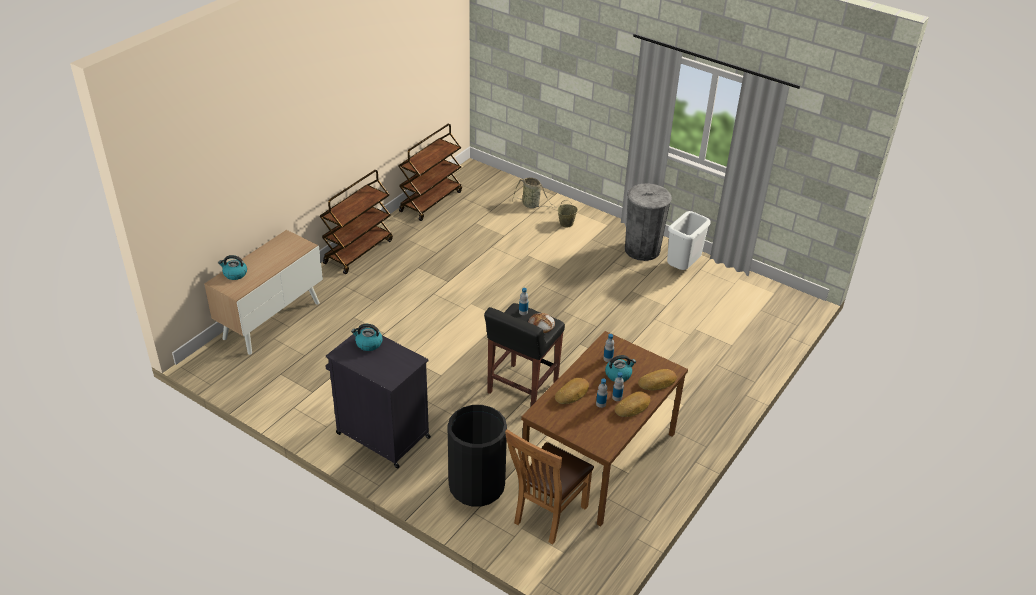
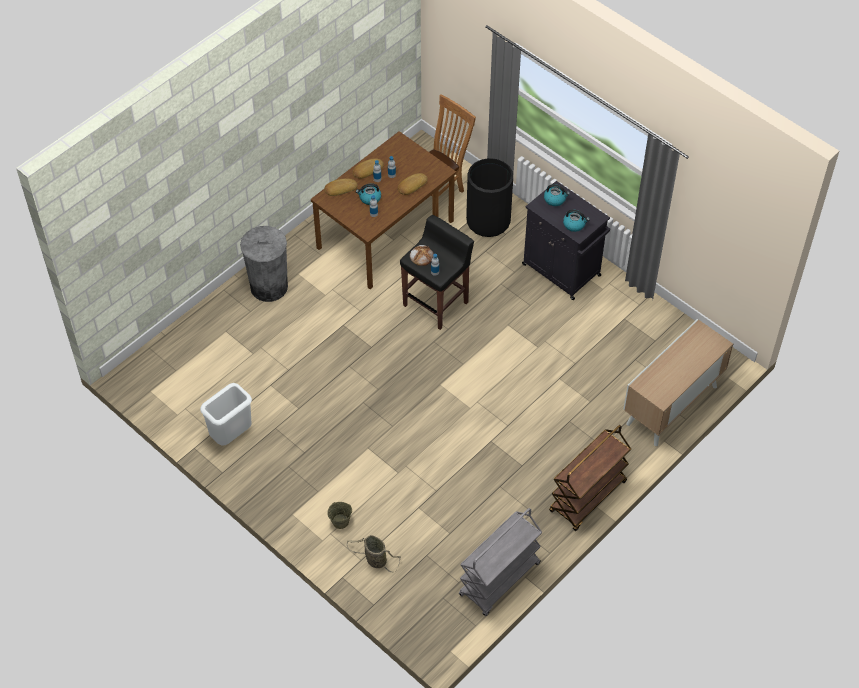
camera: 170 degrees left, 15 degrees up
(235, 274) = (706, 352): kettle -> kettle (555, 199)
(431, 201) = (499, 580): brown cart -> grey cart
(642, 250) = (265, 468): grey trash can -> grey trash can (269, 286)

